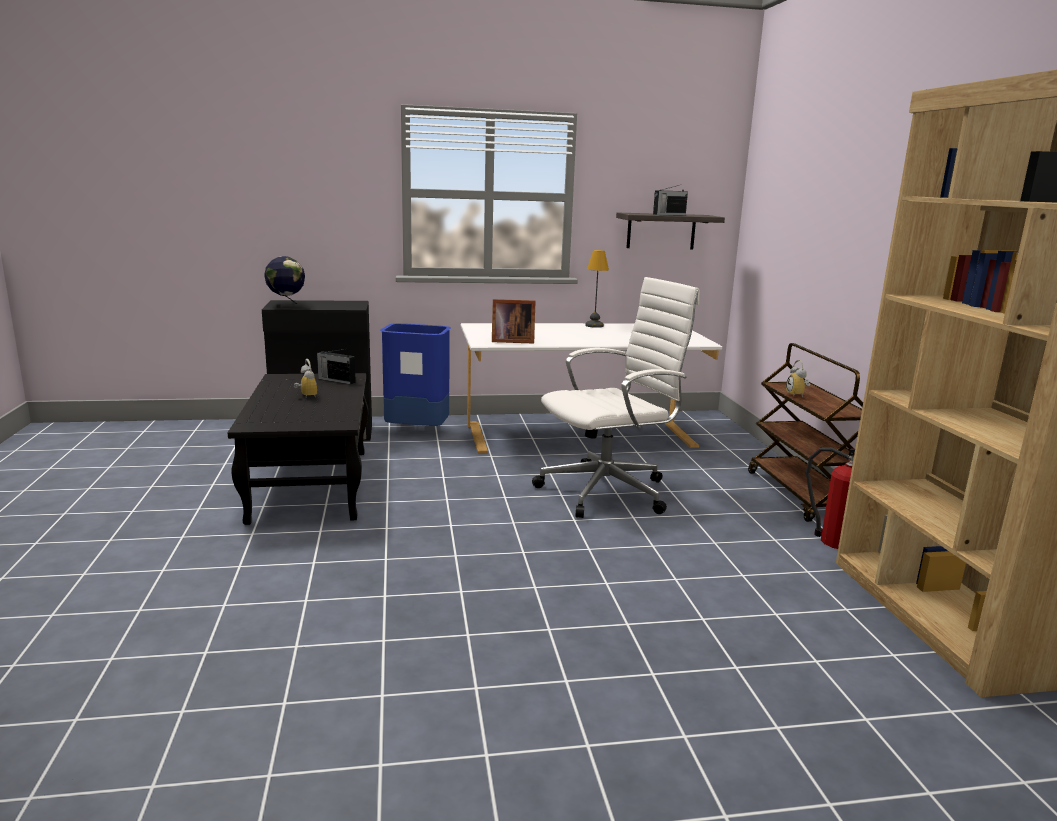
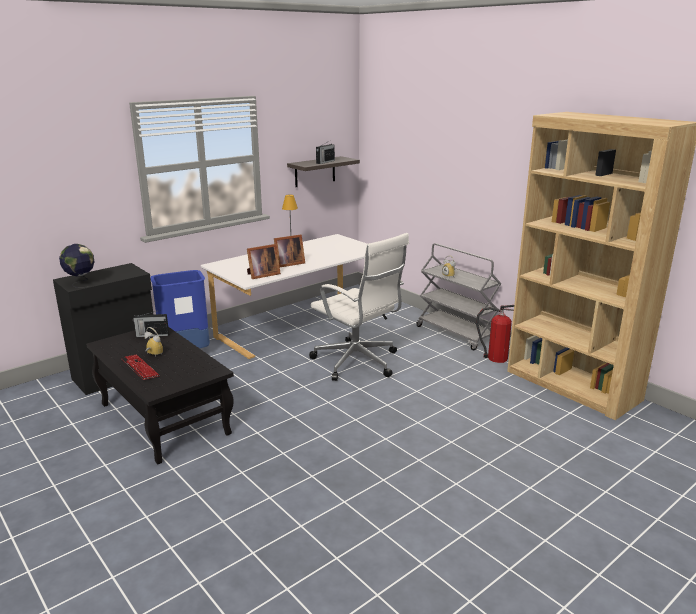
camera: 30 degrees left, 5 degrees up
(273, 403) = (140, 368): none -> keyboard
(561, 337) = (288, 264): none -> picture frame
(608, 491) = (357, 363): white office chair -> white office chair turned 105 degrees clockwise
(801, 495) = (456, 334): brown cart -> grey cart

